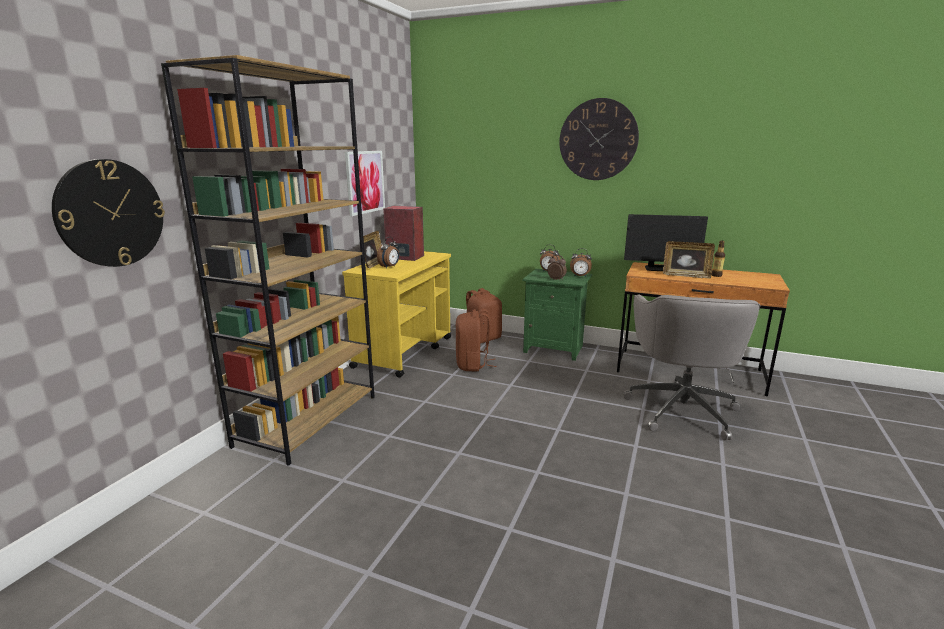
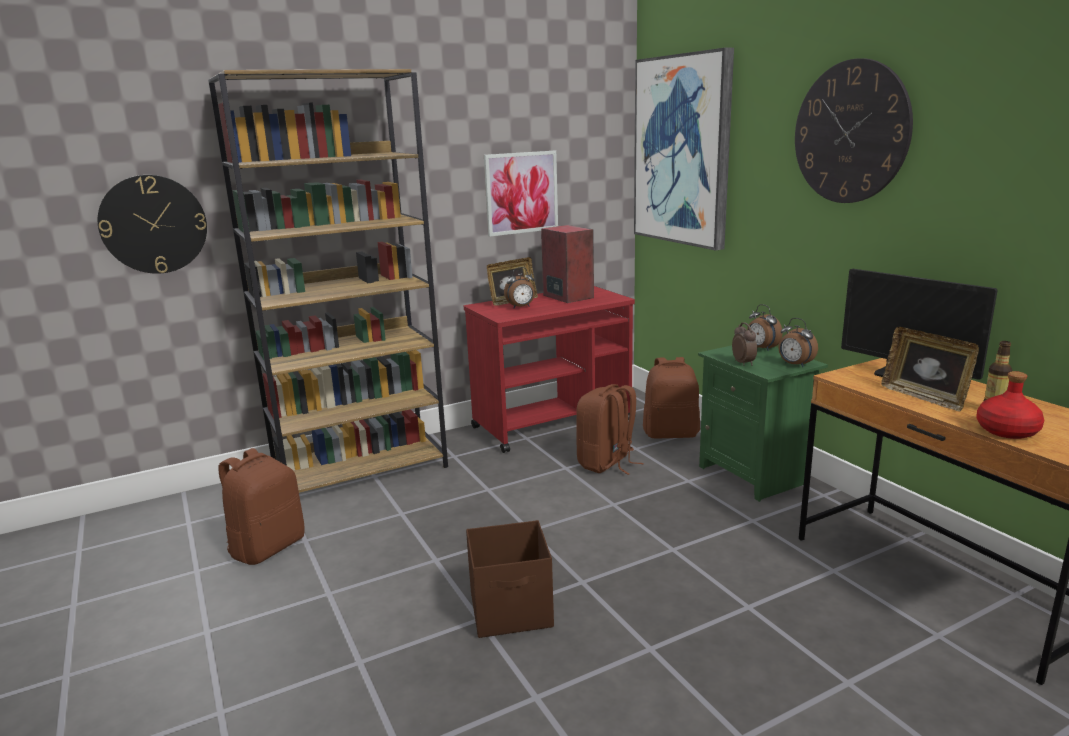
camera: 40 degrees right, 0 degrees up
(318, 497) = (267, 547): none -> brown backpack
(404, 352) = (553, 424): yellow cart -> red cart
(462, 152) = (682, 151): none -> picture
(547, 459) = (512, 611): none -> brown storage box
(681, 409) = (815, 633): grey office chair -> none
(738, 282) = (1006, 431): none -> red bottle

